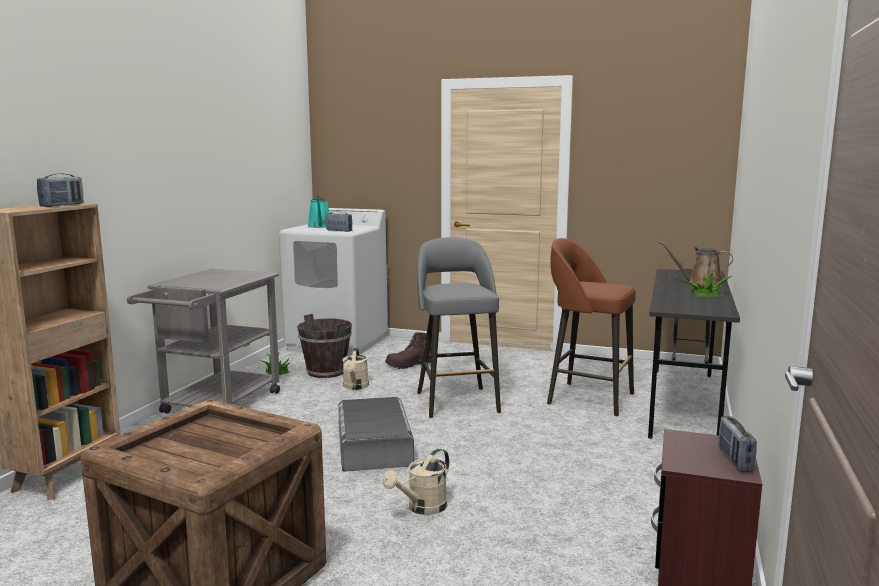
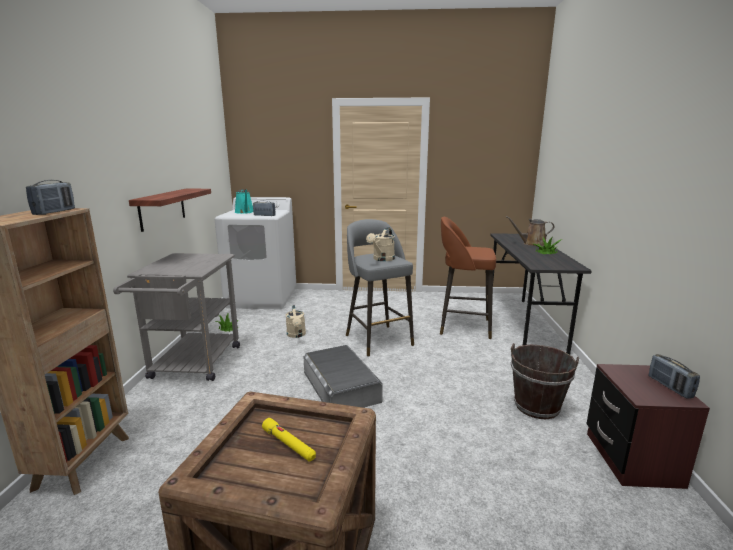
camera: 15 degrees left, 5 degrees up
(204, 214) = (162, 208): none -> shelf
(216, 442) = (289, 444): none -> yellow flashlight
(326, 372) = (267, 324): brown bucket -> brown bucket (537, 406)
(409, 365) = (326, 312): brown boot -> none
(422, 508) = (413, 442): beige watering can -> beige watering can (382, 259)

